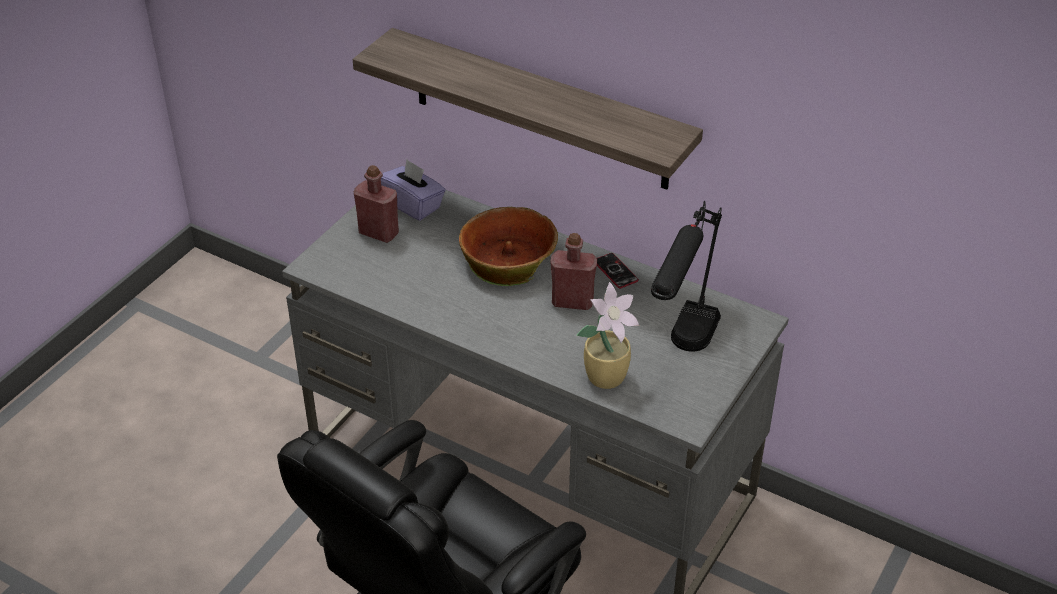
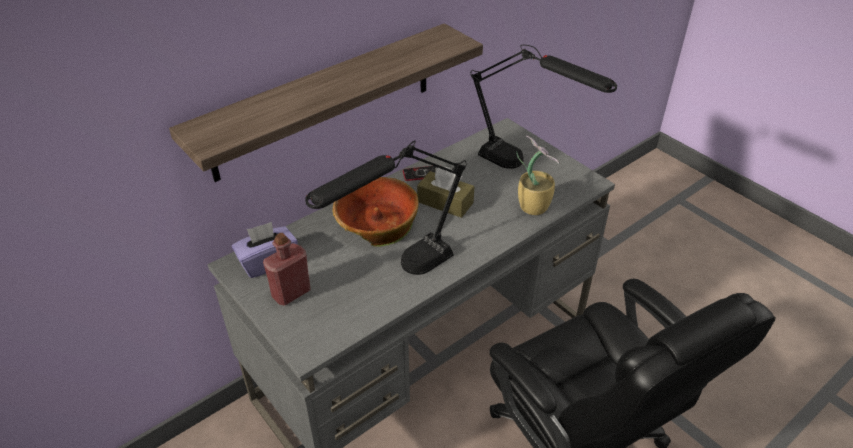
camera: 70 degrees left, 0 degrees up
(436, 296) = (398, 275): none -> black table lamp
(572, 302) = (445, 202): red bottle -> brown tissue box

